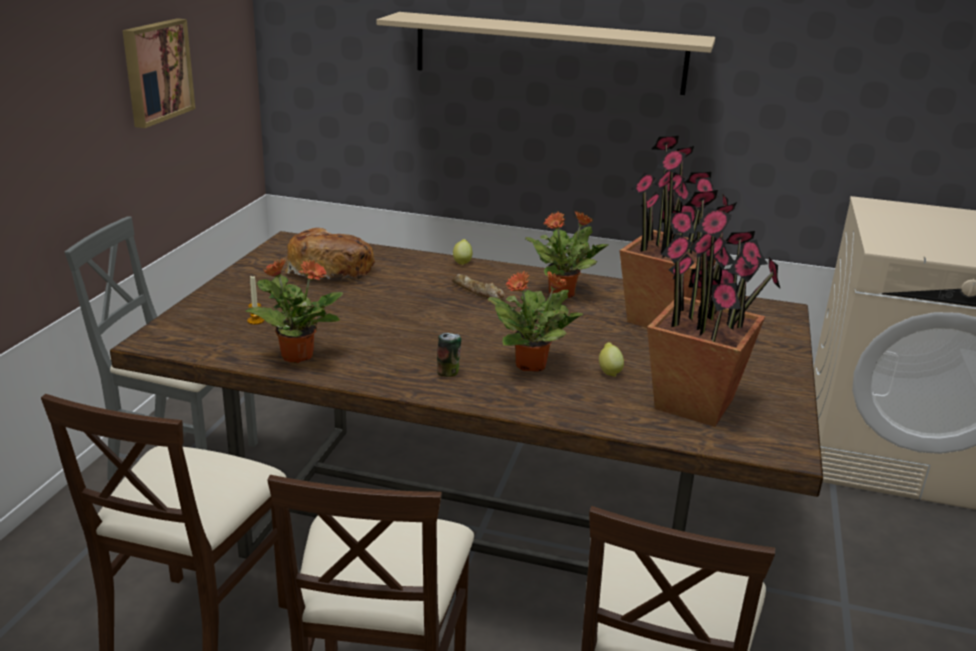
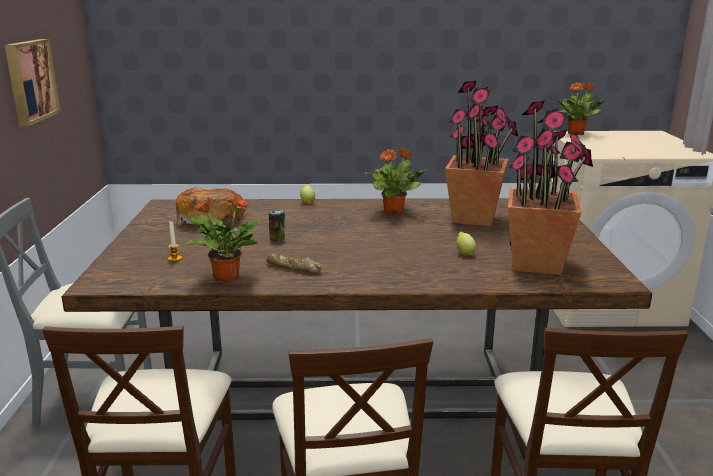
camera: 15 degrees left, 5 degrees down
(448, 373) = (351, 271): can -> can (277, 239)
(477, 292) = (333, 218): bread -> bread (293, 268)
(532, 365) = (408, 257): potted plant -> potted plant (576, 133)
(549, 53) = (328, 51): beige shelf -> none

